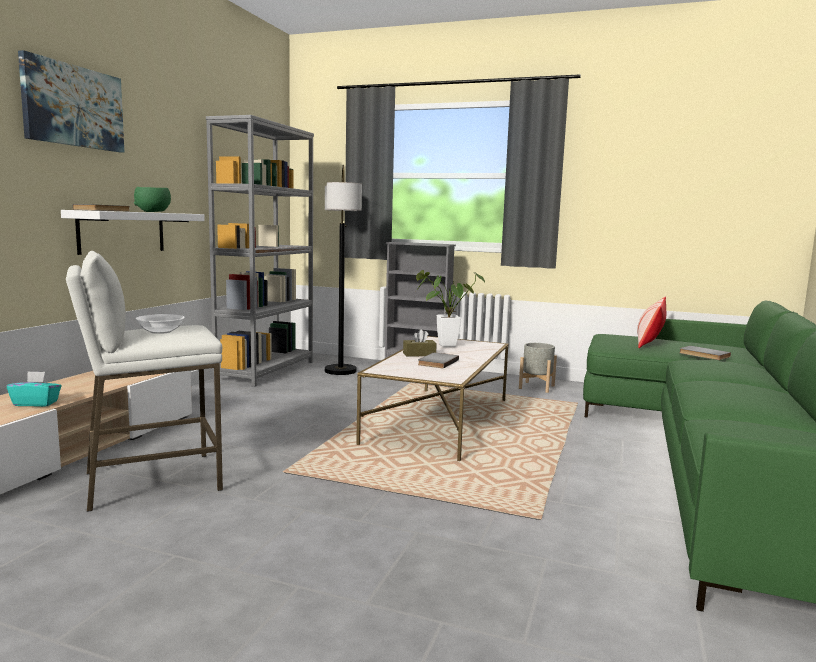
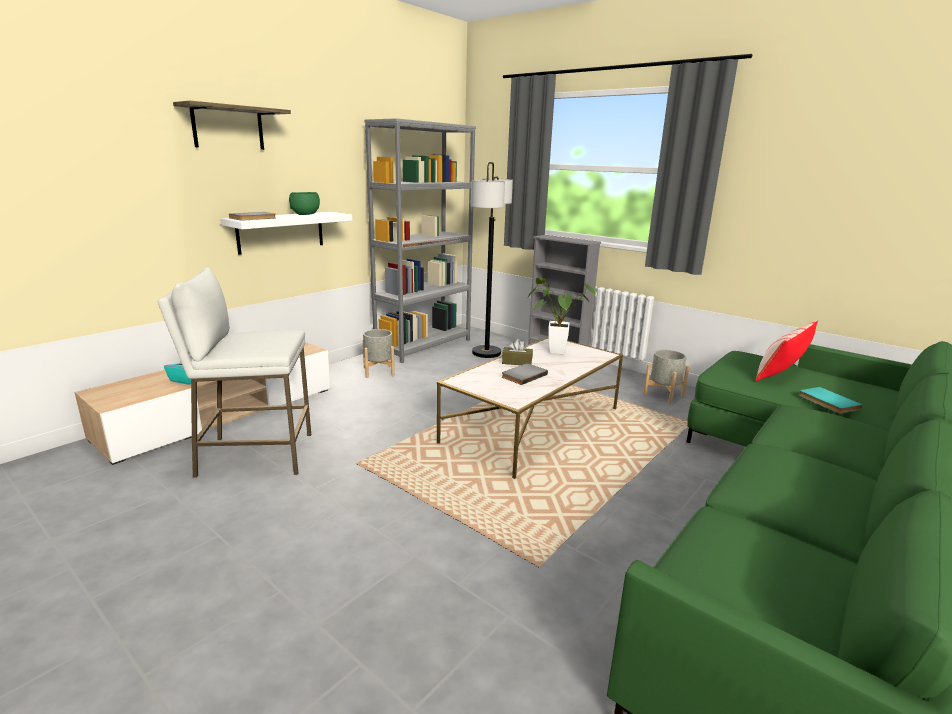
camera: 20 degrees right, 10 degrees up
(73, 106) = (228, 127): picture -> shelf
(161, 331) = (252, 340): bowl -> none
(234, 396) = (378, 371): none -> grey planter
(703, 355) = (827, 402): grey book -> turquoise book

